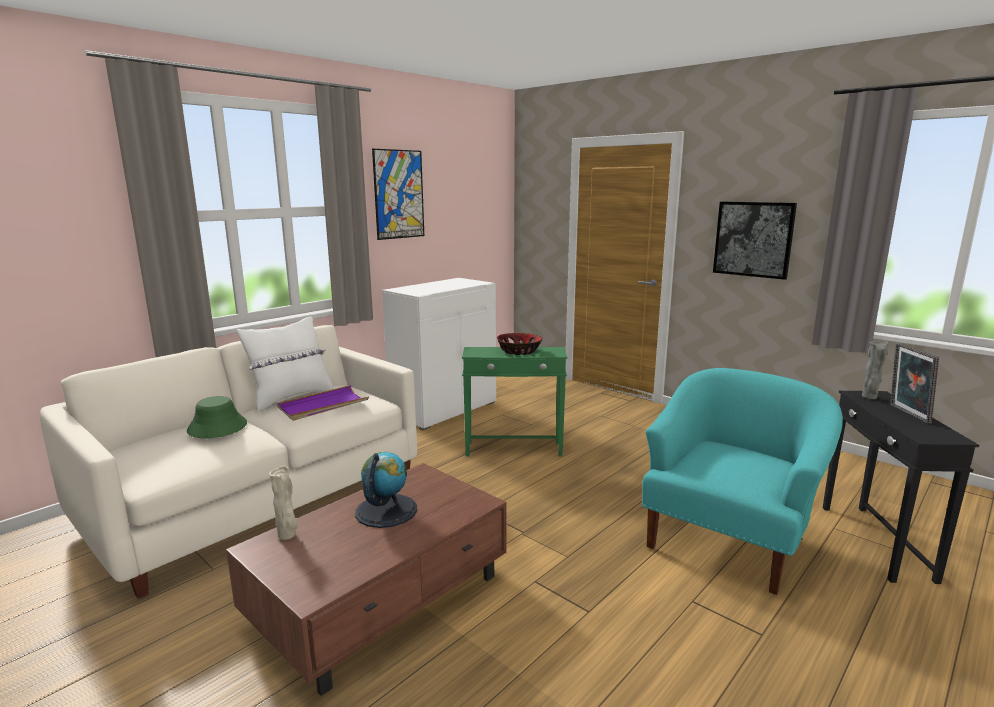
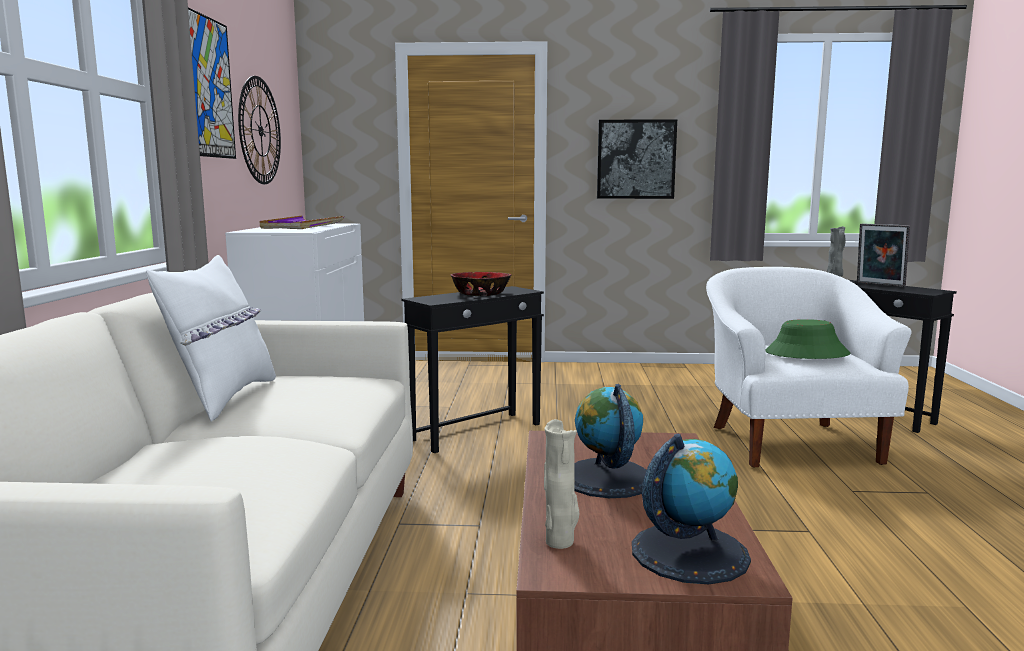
camera: 40 degrees left, 5 degrees down
(217, 427) = (206, 448): green hat -> green hat (806, 353)
(319, 570) = (689, 552): none -> globe
(323, 406) = (315, 392): purple tray -> purple tray (302, 226)
(457, 213) = (260, 131): none -> wall clock
(514, 449) = (477, 432): green side table -> black side table
(729, 540) = (791, 442): turquoise armchair -> white armchair

